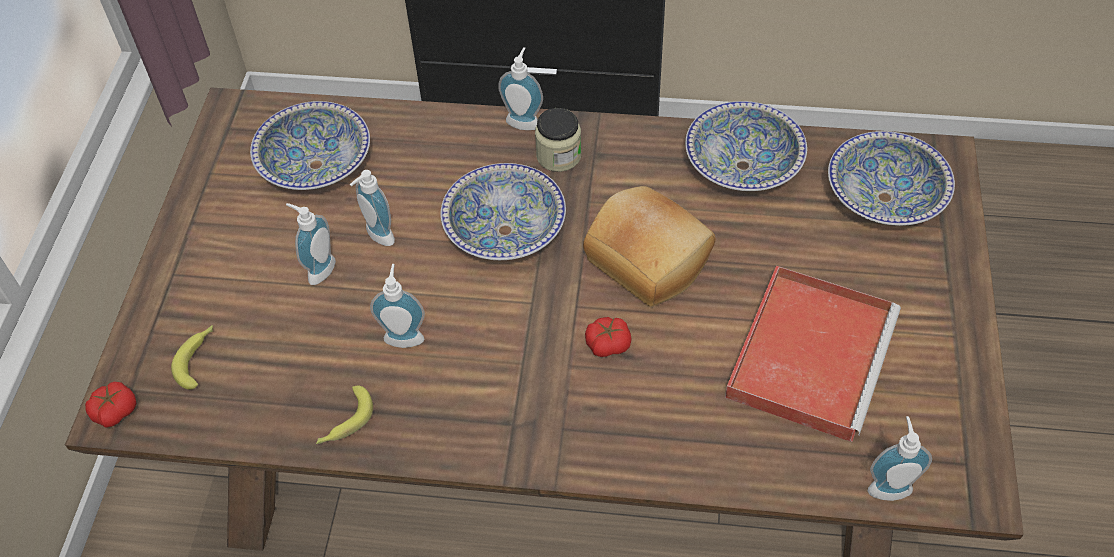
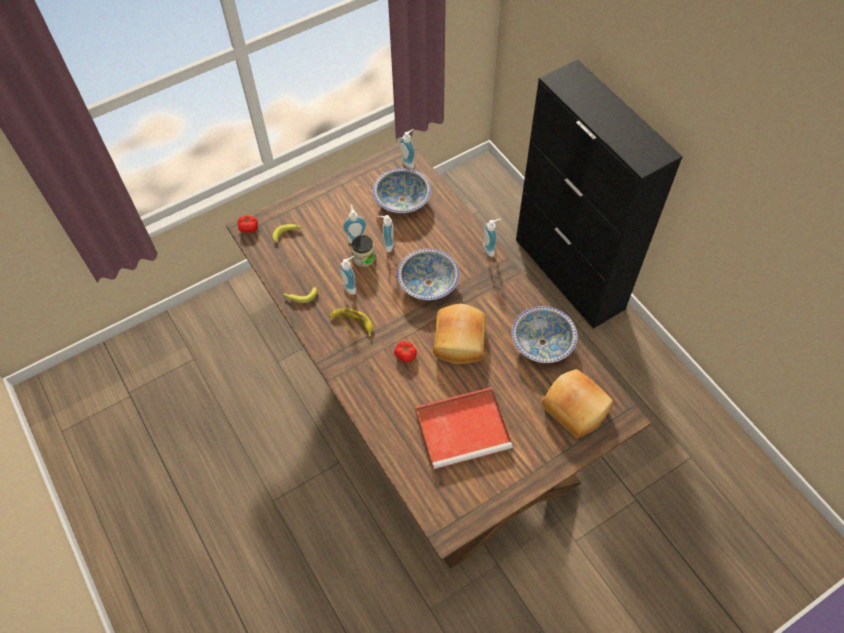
camera: 50 degrees right, 5 degrees up
(475, 377) = (352, 322): none -> banana
(558, 156) = (483, 274): jar -> jar (364, 258)
(884, 198) = (576, 407): bowl -> bread
(888, 485) = (423, 495): soap dispenser -> soap dispenser (409, 162)

